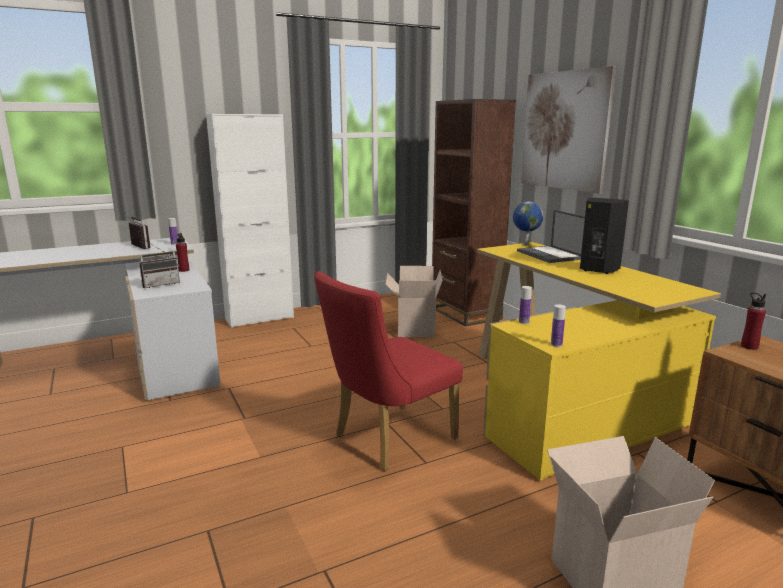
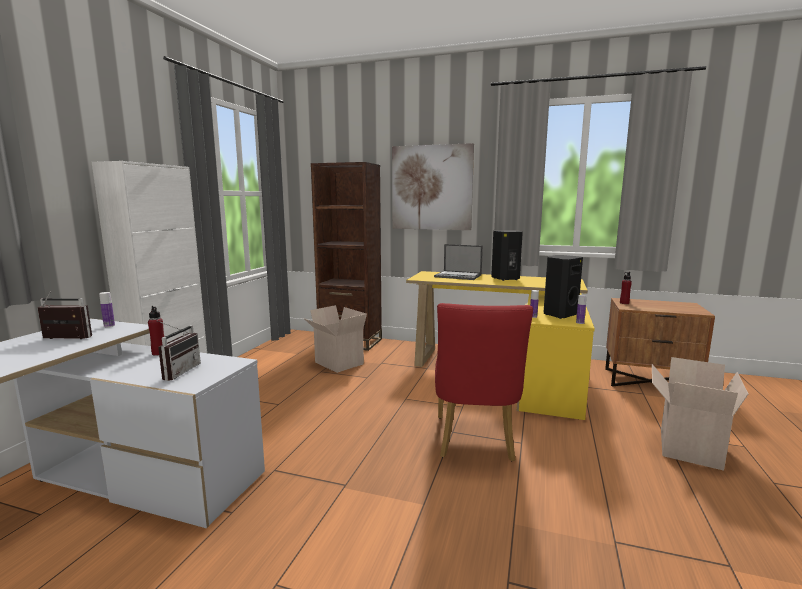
camera: 45 degrees left, 5 degrees down
(525, 244) = (424, 273): globe -> none
(565, 329) = (559, 314): none -> black speaker

